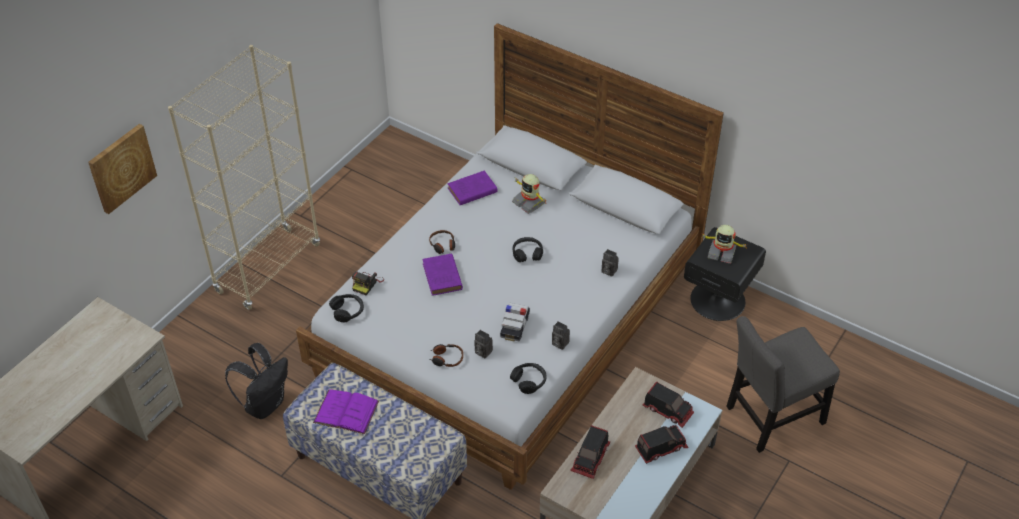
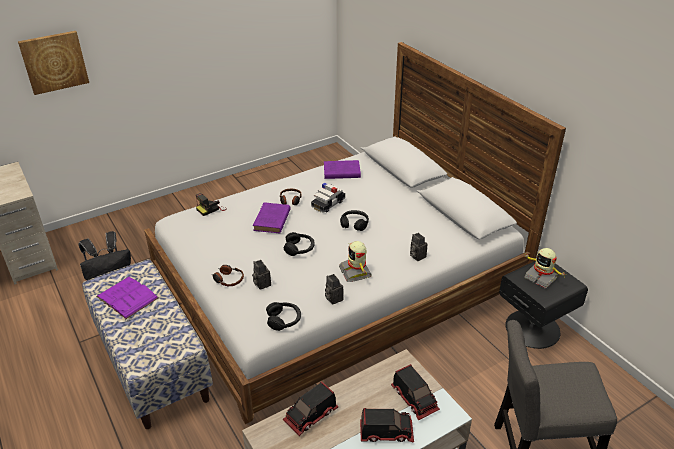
camera: 25 degrees right, 10 degrees down
(268, 268) = (188, 202): beige bookcase -> none
(348, 311) = (181, 223): black headphones -> black headphones (299, 248)
(515, 326) = (304, 273): toy car -> toy car (328, 204)
(529, 202) = (382, 190): toy robot -> toy robot (356, 272)

